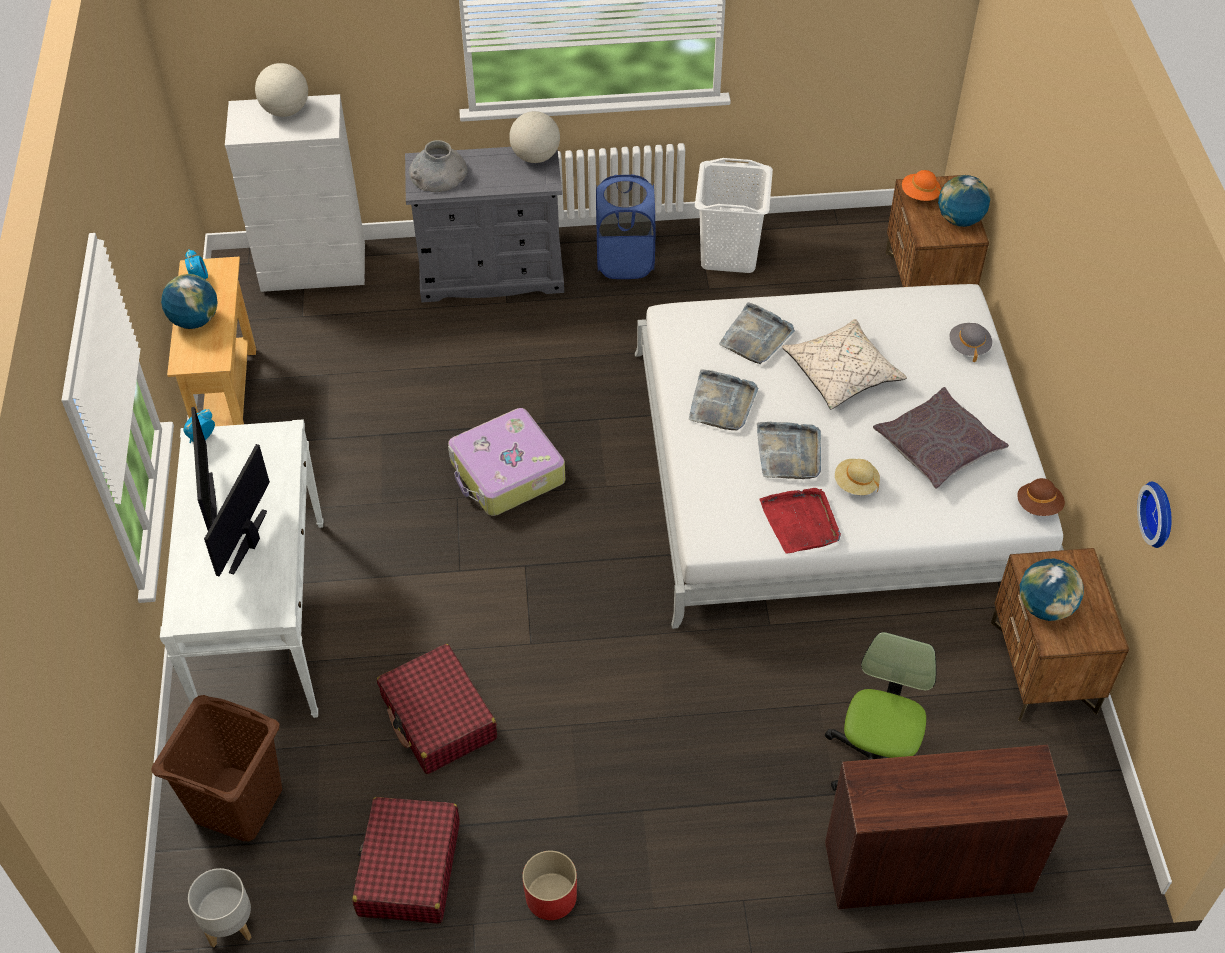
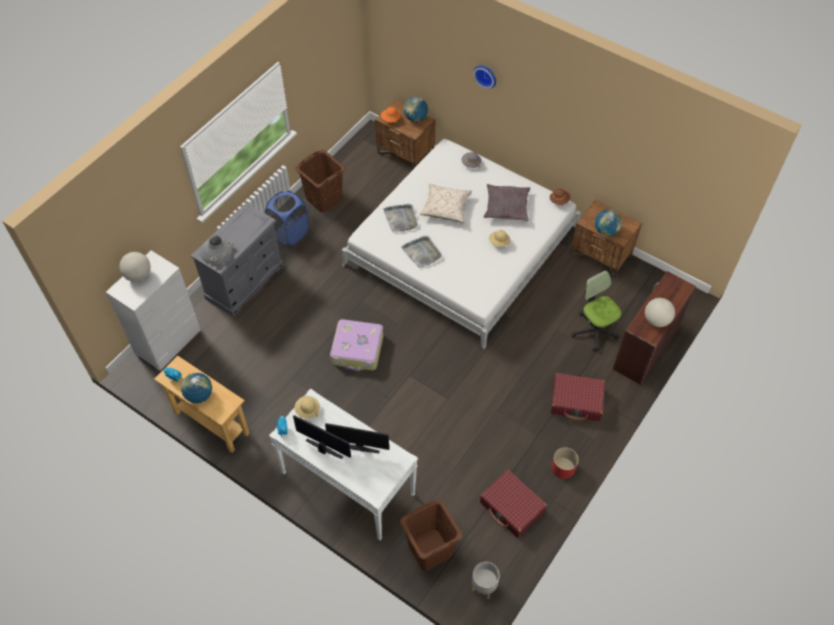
camera: 50 degrees left, 5 degrees up
(250, 542) = (359, 447): monitor -> monitor turned 45 degrees counterclockwise
(262, 441) = (307, 410): none -> beige hat
(438, 718) = (454, 453): red suitcase -> red suitcase (576, 401)
(535, 157) = (246, 214): globe -> globe (656, 320)
(730, 253) = (324, 198): white laundry basket -> brown laundry basket
(789, 453) = (466, 250): grey tray -> none
(801, 522) = (500, 270): red tray -> none
(1160, 514) = (639, 167): wall clock -> wall clock (486, 75)

